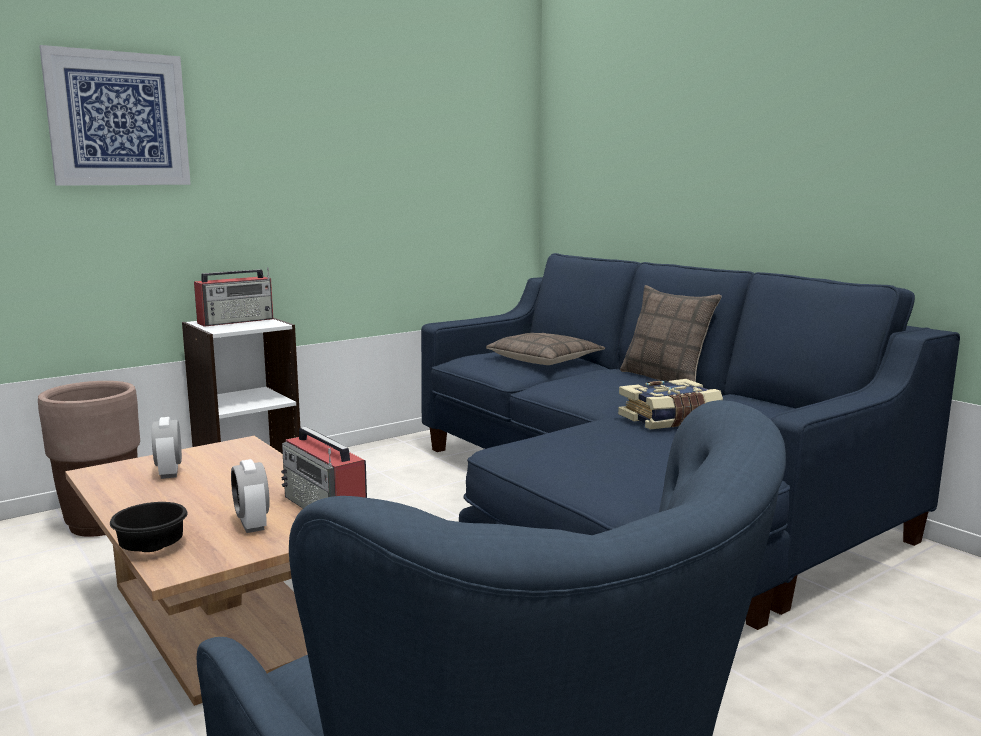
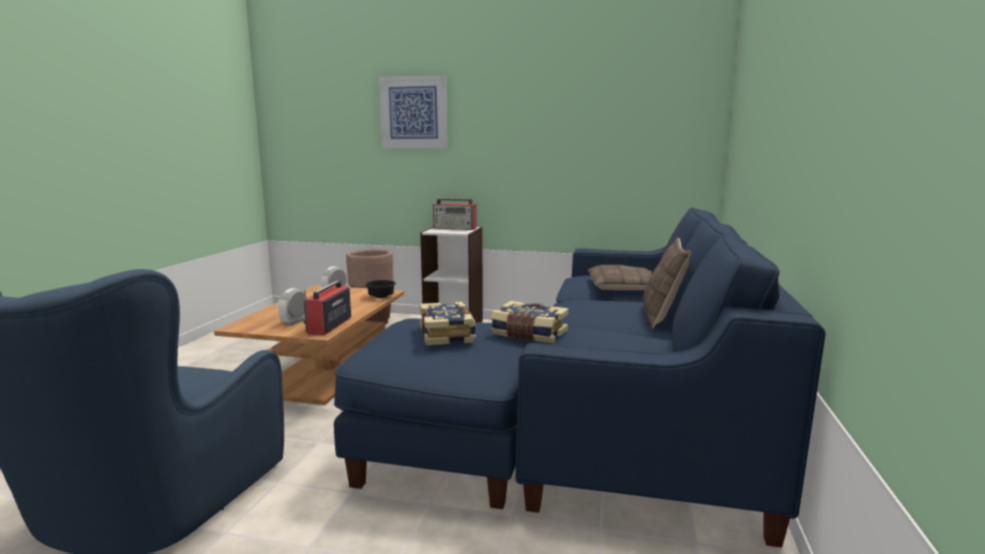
camera: 50 degrees right, 0 degrees up
(152, 546) = (254, 317): black bowl -> black bowl (382, 297)
(620, 445) = (448, 335): none -> book

